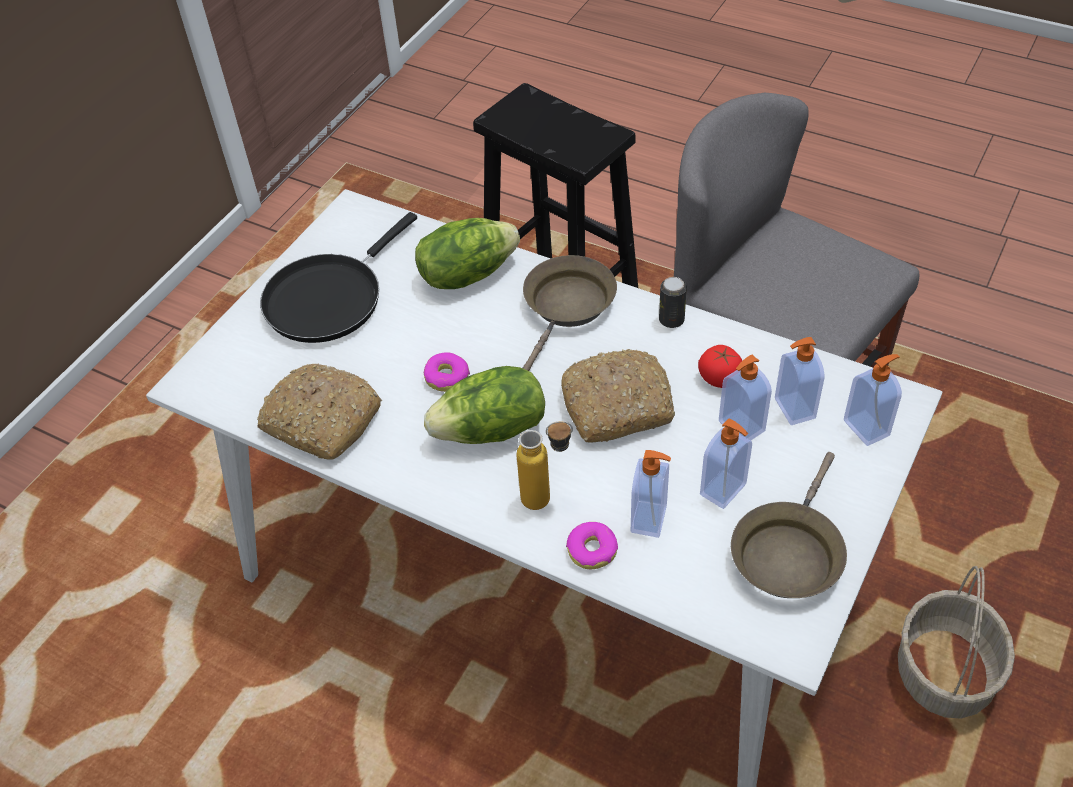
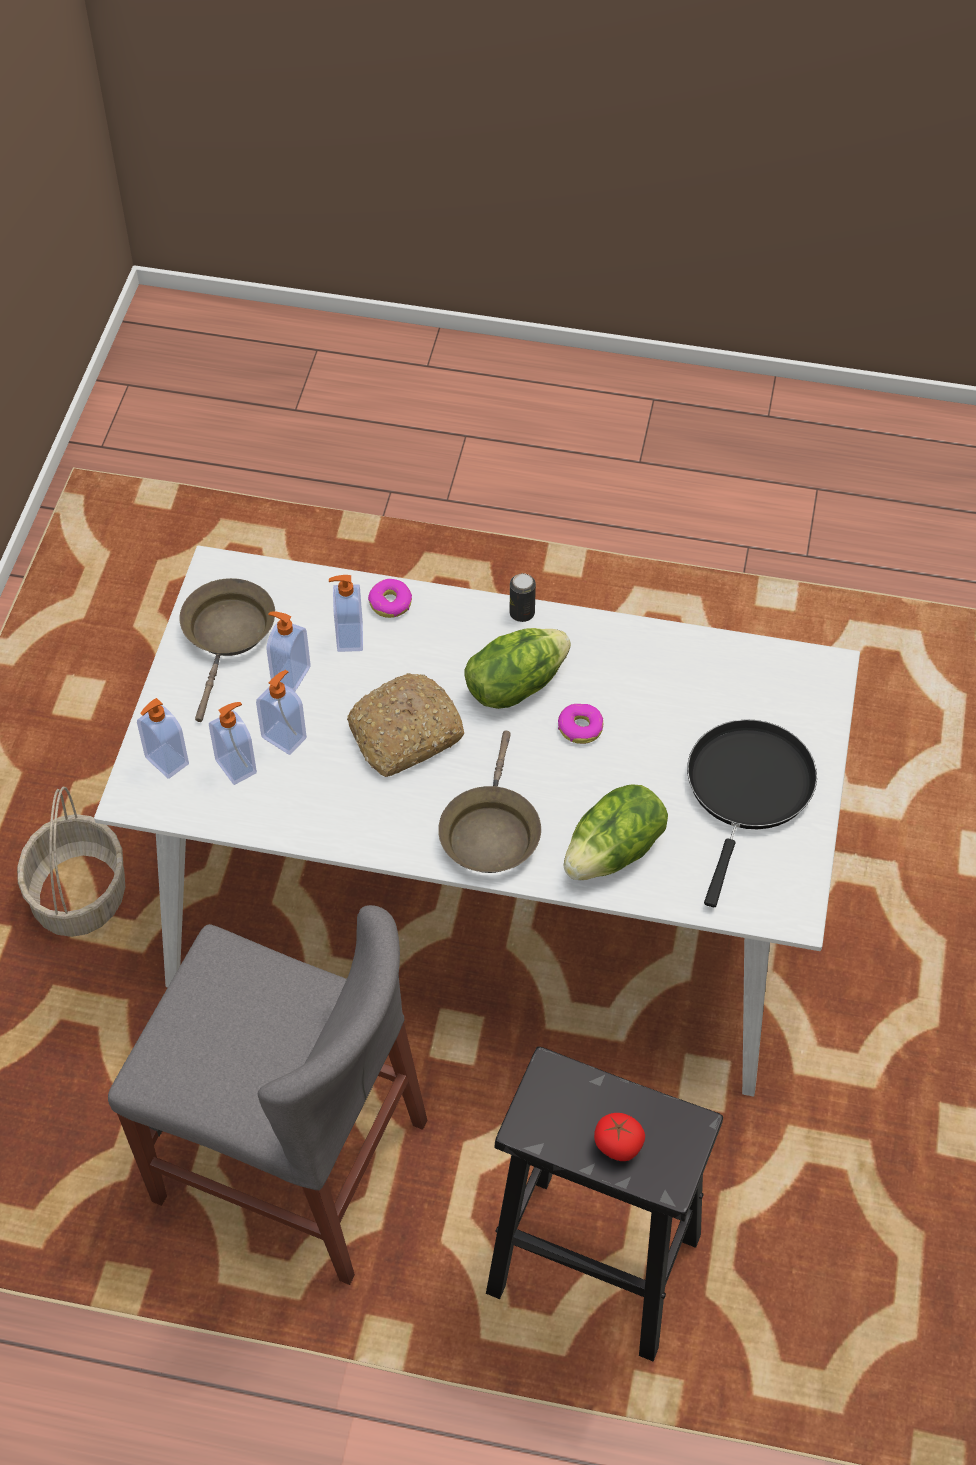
camera: 160 degrees right, 5 degrees up
(320, 421) = (677, 659): bread -> none
(548, 498) = (441, 637): bottle -> none
(671, 320) = (376, 841): can -> can (522, 613)
(720, 378) = (313, 783): tomato -> tomato (617, 1145)

